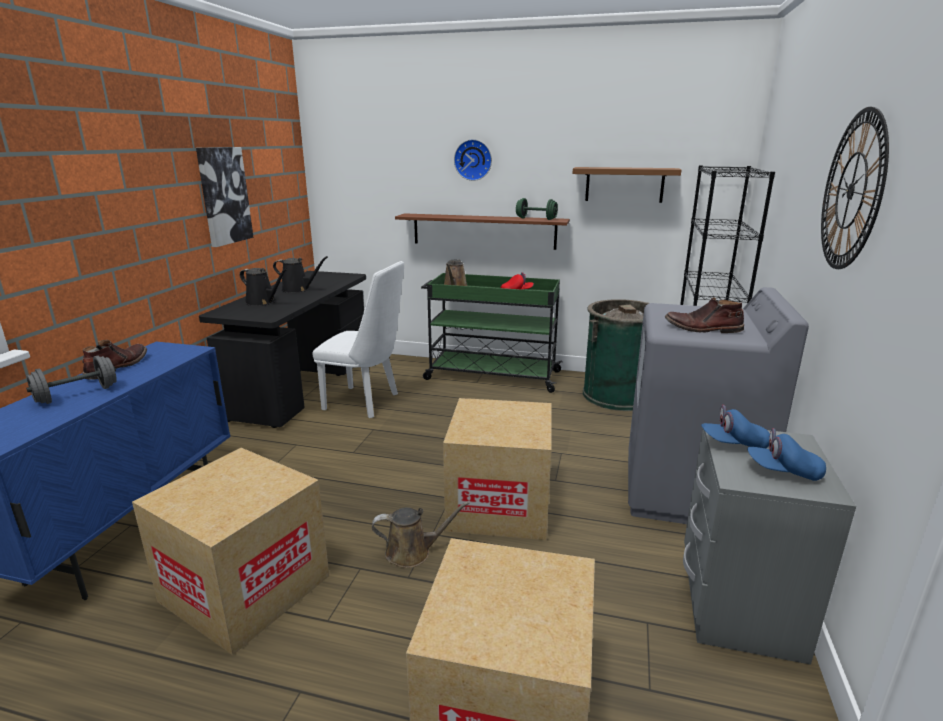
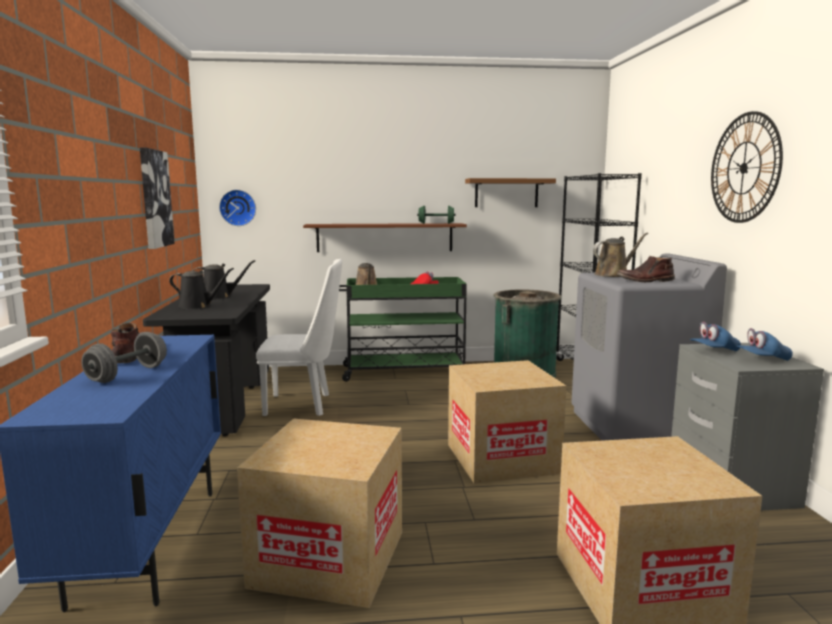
camera: 20 degrees left, 10 degrees down
(412, 552) = (460, 502): brown watering can -> brown watering can (614, 275)
(473, 160) = (374, 173): wall clock -> wall clock (238, 207)

